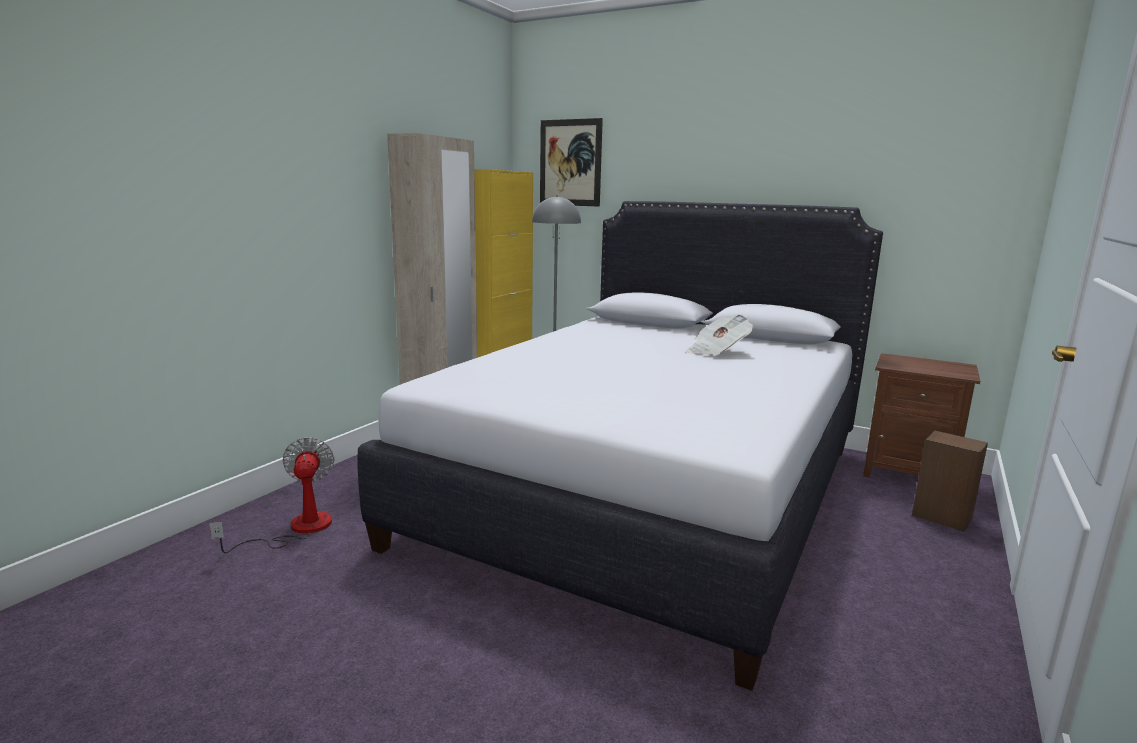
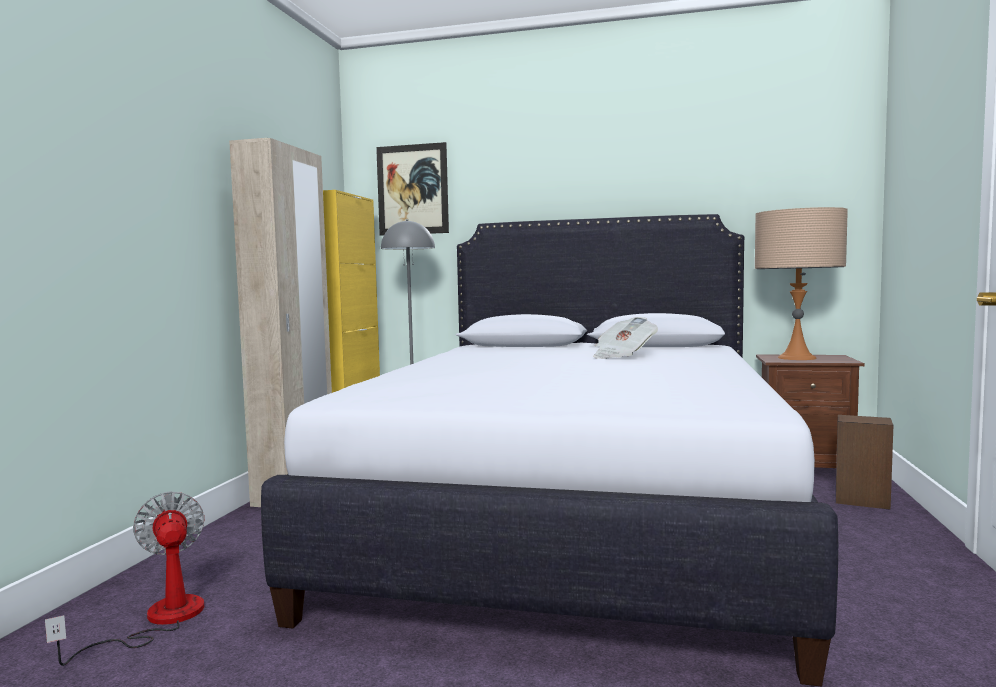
camera: 15 degrees left, 10 degrees down
(916, 364) = (797, 358): none -> beige table lamp

